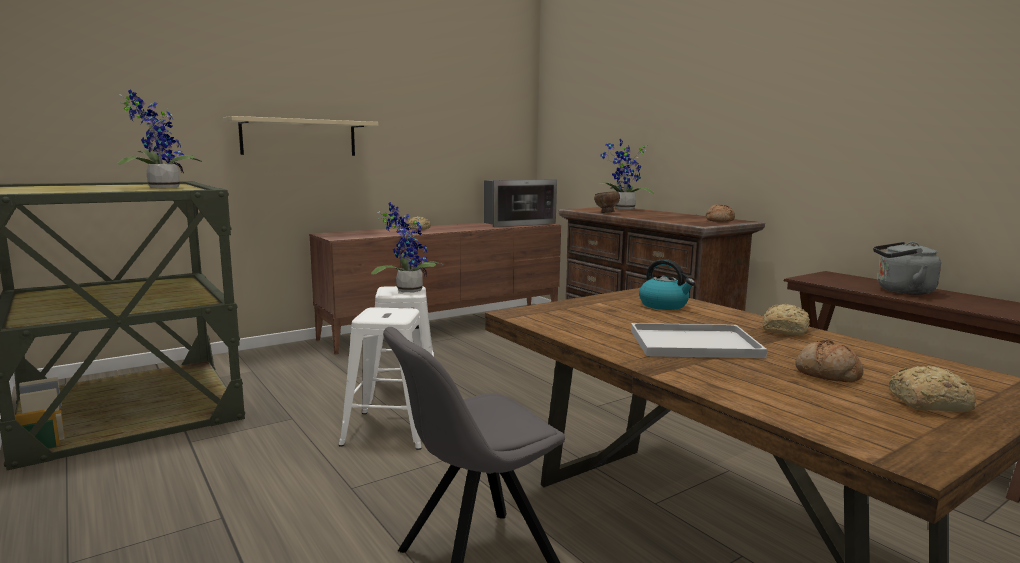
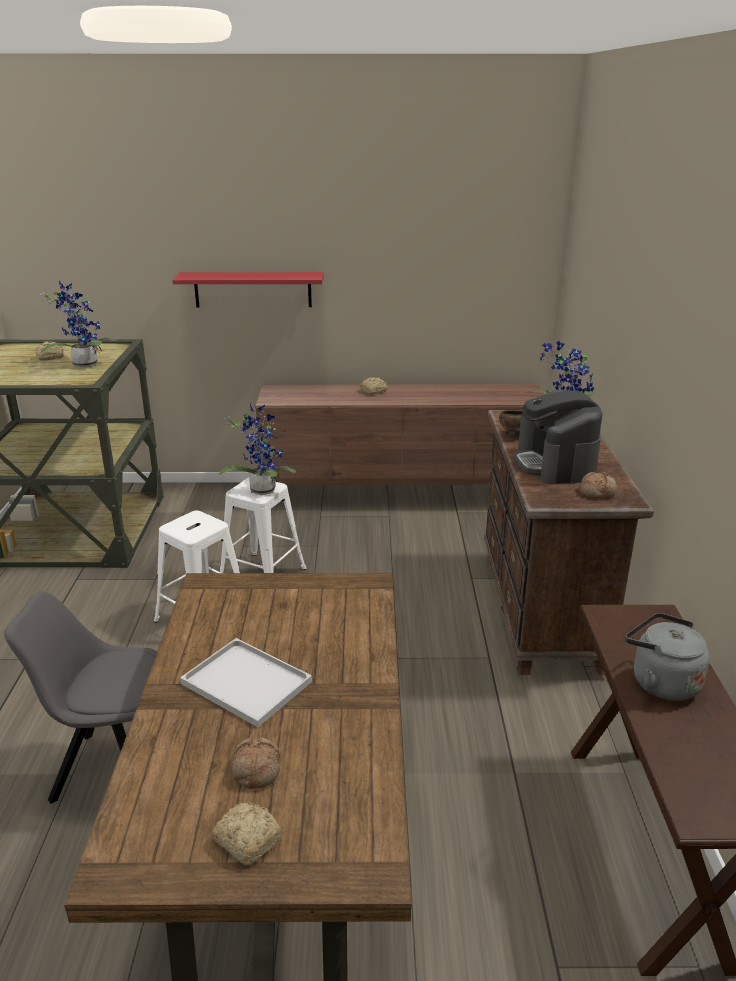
camera: 35 degrees right, 15 degrees up
(299, 137) = (253, 289): beige shelf -> red shelf
(516, 223) = (502, 393): microwave -> none
(664, 217) = (555, 464): none -> coffee machine
(664, 305) = (341, 614): kettle -> none
(785, 330) = (362, 697): bread -> bread (51, 357)

